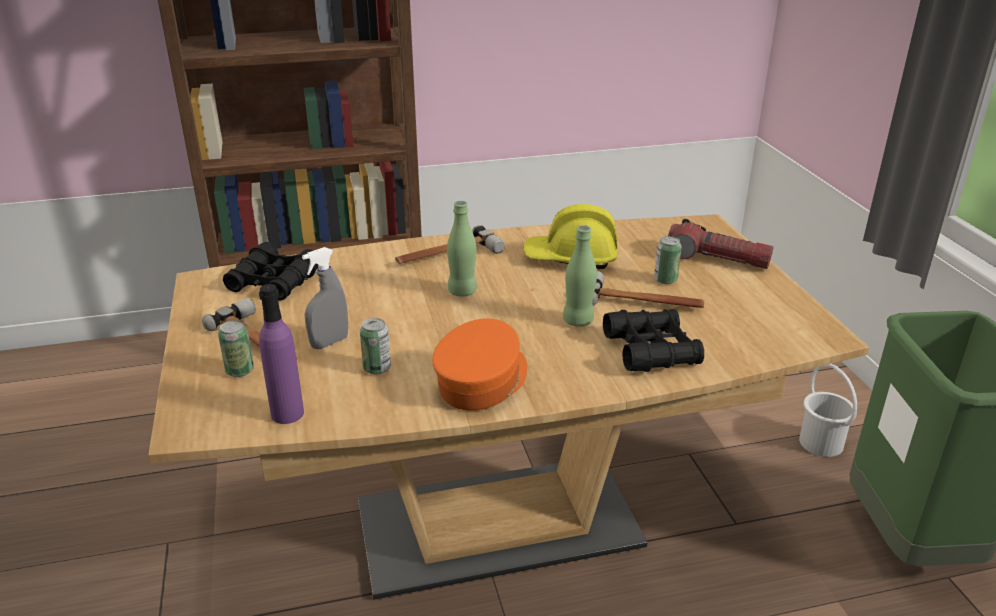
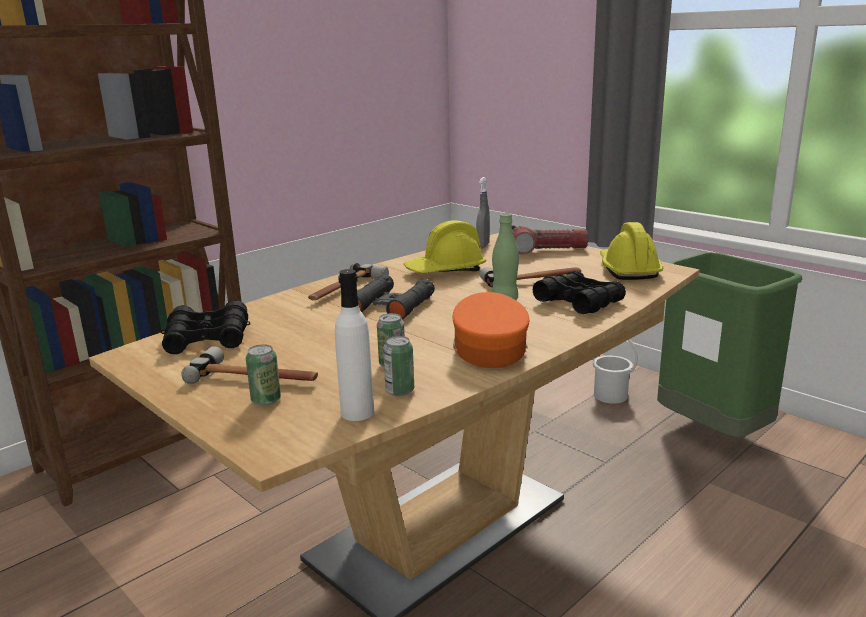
camera: 30 degrees left, 10 degrees down
(287, 413) = (357, 412): purple bottle -> white bottle
(329, 342) = (324, 361): grey spray bottle -> grey spray bottle (483, 246)
(462, 291) = (391, 305): green bottle -> black binoculars
(665, 280) = (529, 267): can -> can (400, 391)
(774, 319) = (628, 270): none -> yellow hard hat

